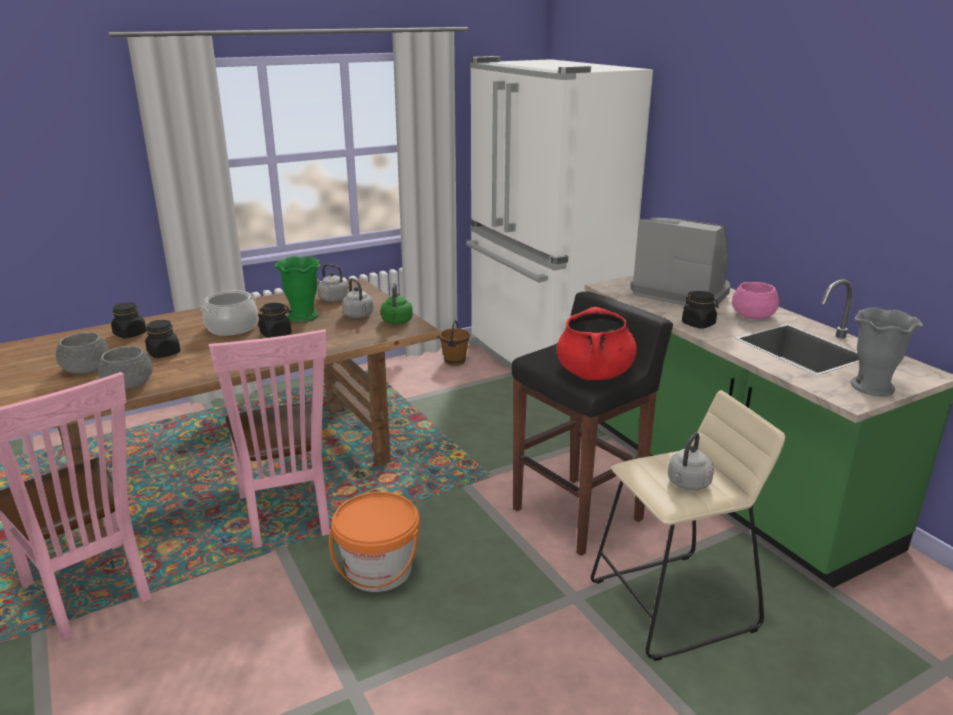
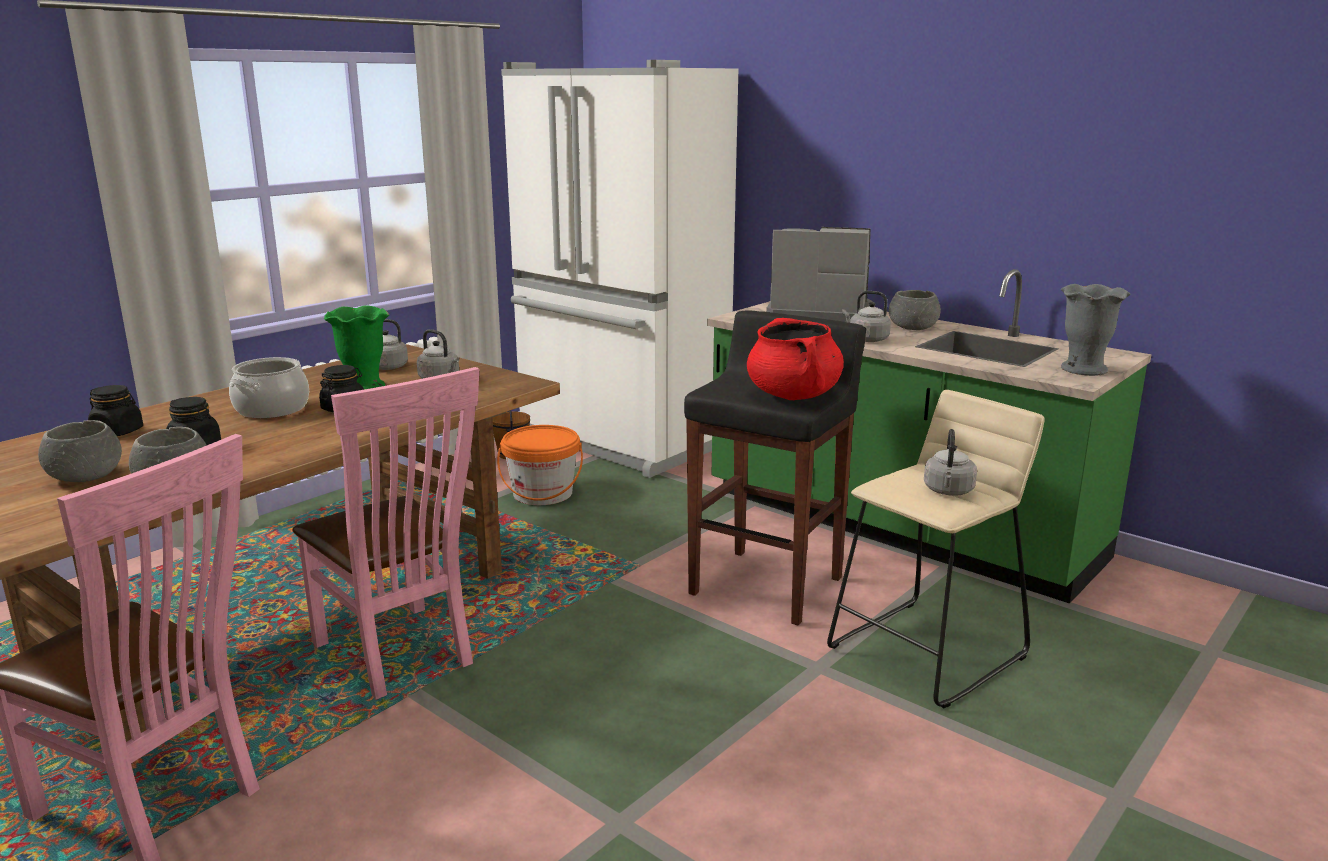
camera: 20 degrees left, 5 degrees down
(378, 570) = (565, 689): orange bucket -> orange bucket (542, 494)
(397, 322) = (497, 380): green kettle -> none
(698, 324) = (866, 339): black jar -> grey kettle
(753, 315) = (913, 327): pink bowl -> grey bowl

